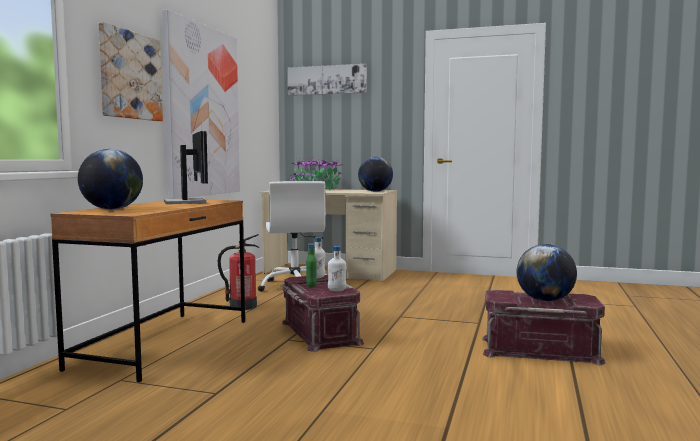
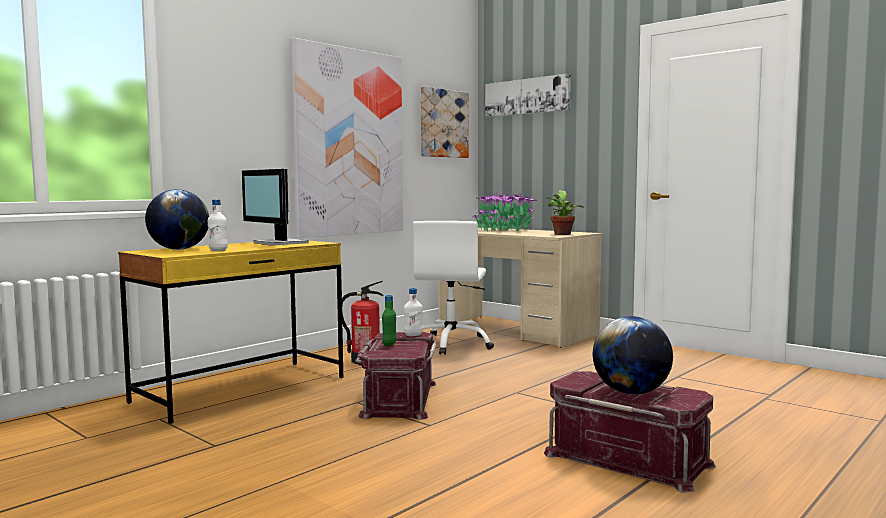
camera: 25 degrees right, 0 degrees up
(130, 75) = (243, 111): picture -> picture (443, 123)
(165, 343) = (242, 389): brown desk -> yellow desk
(187, 202) = (279, 243): monitor -> monitor turned 135 degrees clockwise
(337, 290) = (402, 352): white bottle -> white bottle (218, 250)
(375, 191) = (562, 234): globe -> potted plant

